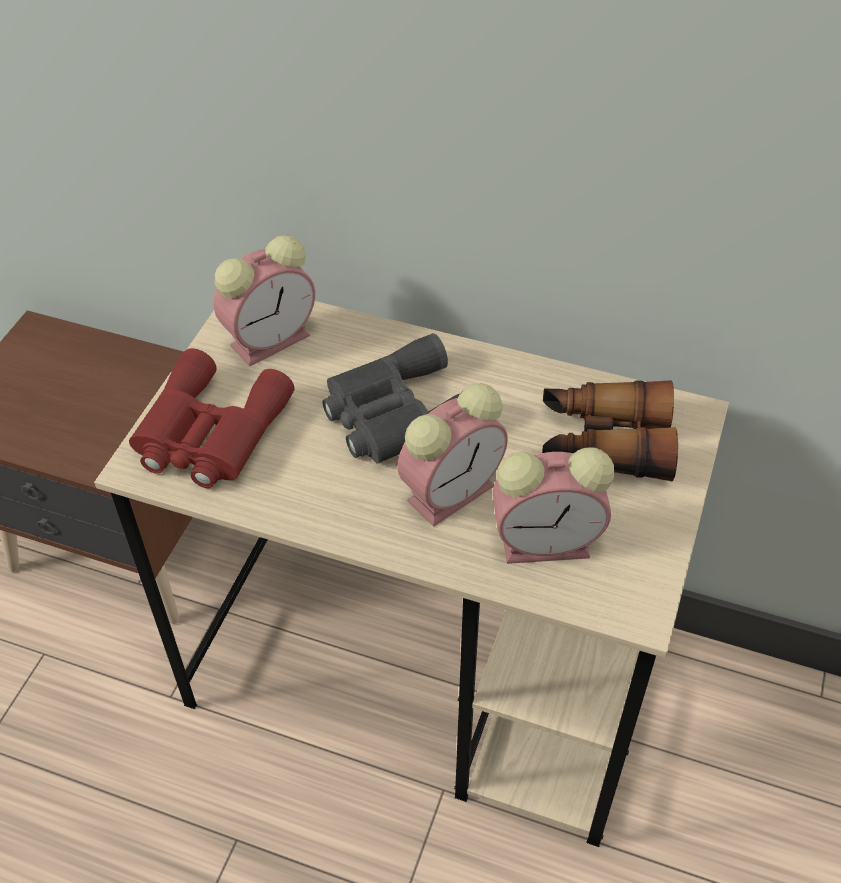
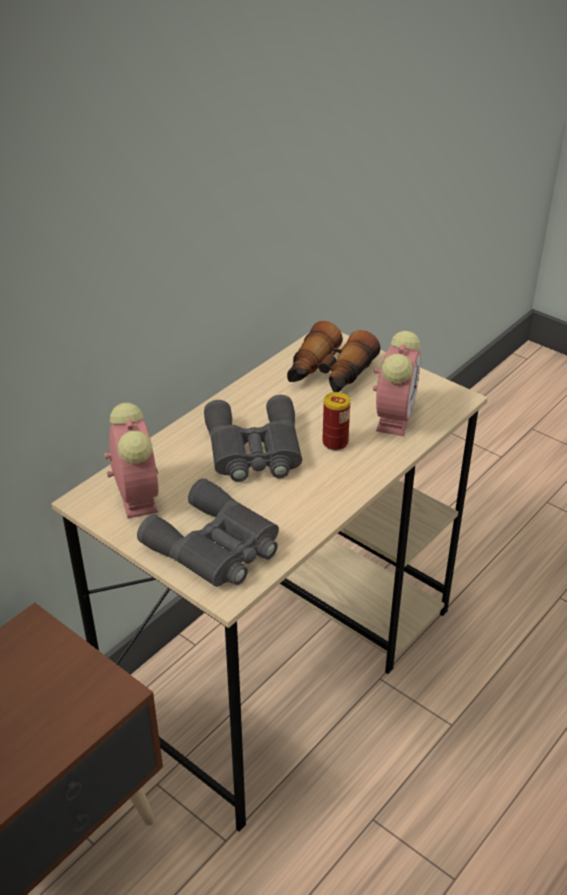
camera: 70 degrees left, 10 degrees down
(208, 433) = (216, 547): red binoculars -> grey binoculars
(453, 490) = (335, 442): alarm clock -> can

